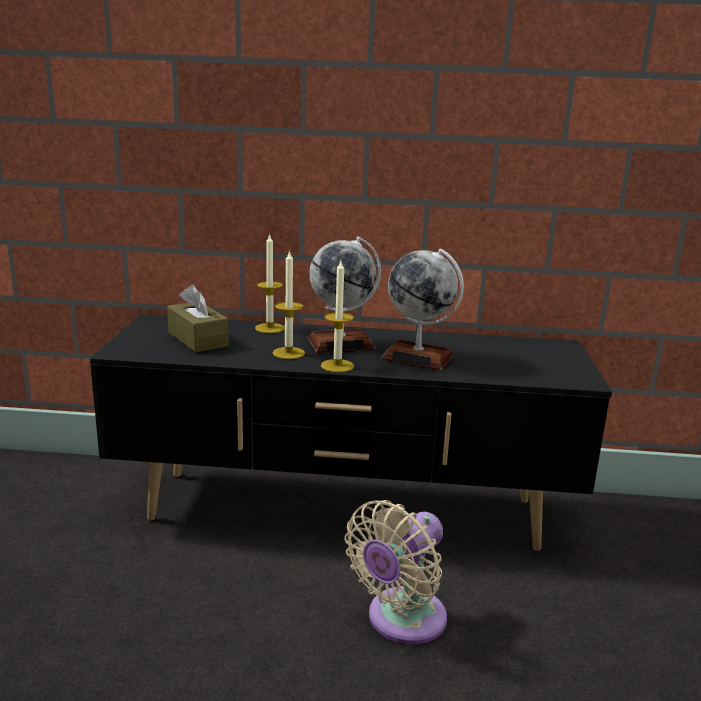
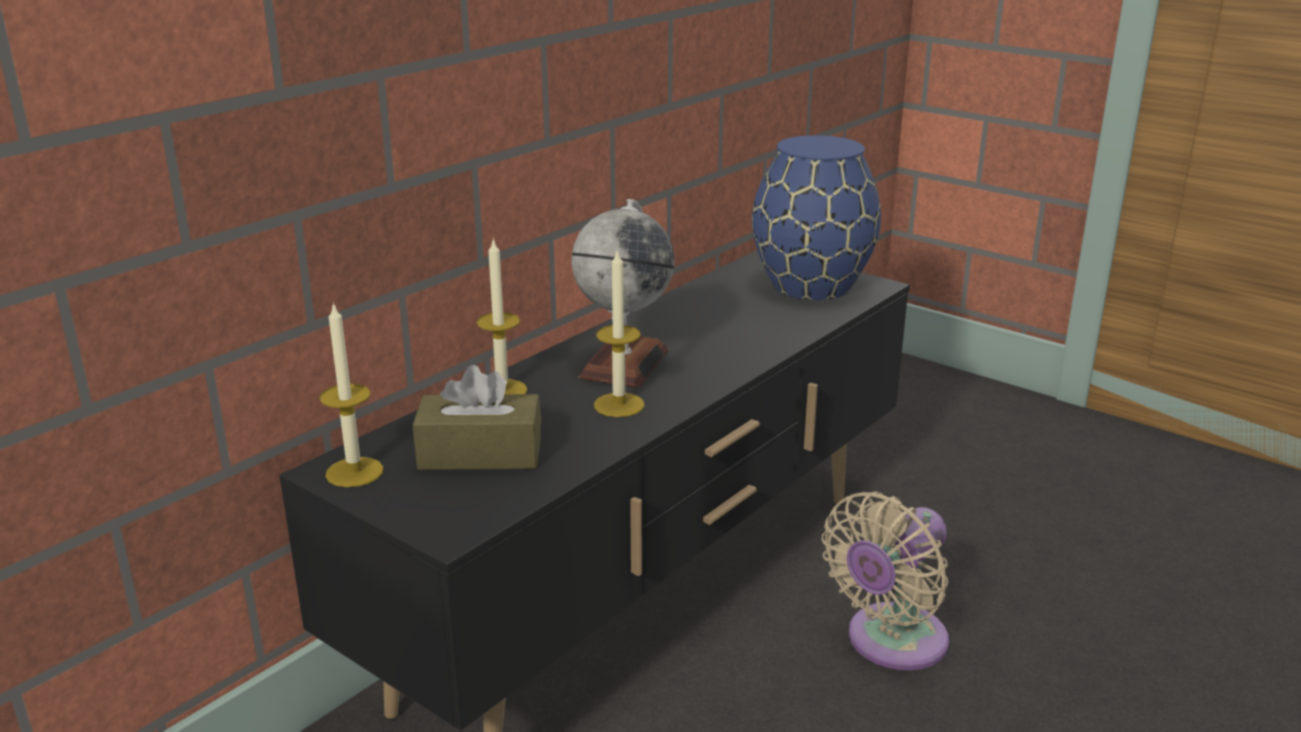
camera: 55 degrees left, 5 degrees up
(337, 366) = (700, 388): candle -> candle (354, 472)
(401, 621) = (890, 643): beige fan -> beige fan turned 60 degrees clockwise
(418, 357) = (725, 336): globe -> none
(541, 363) = (810, 286): none -> blue vase

